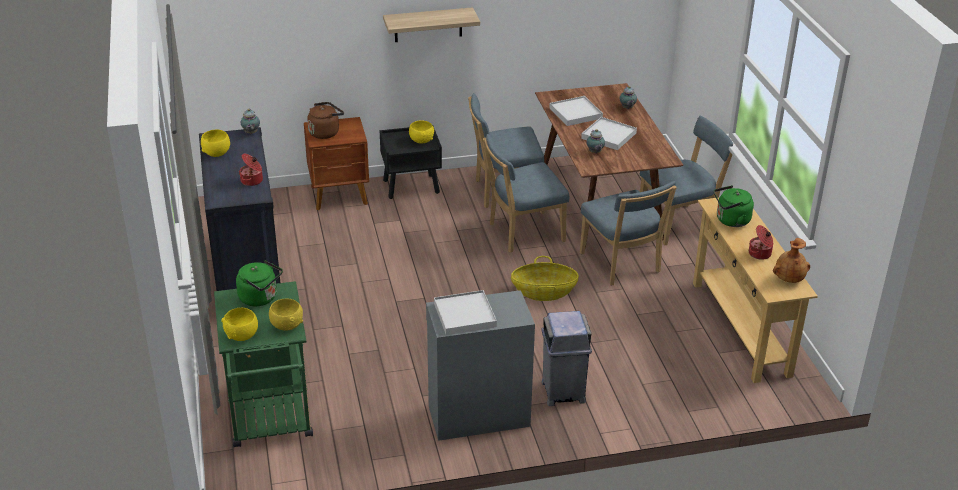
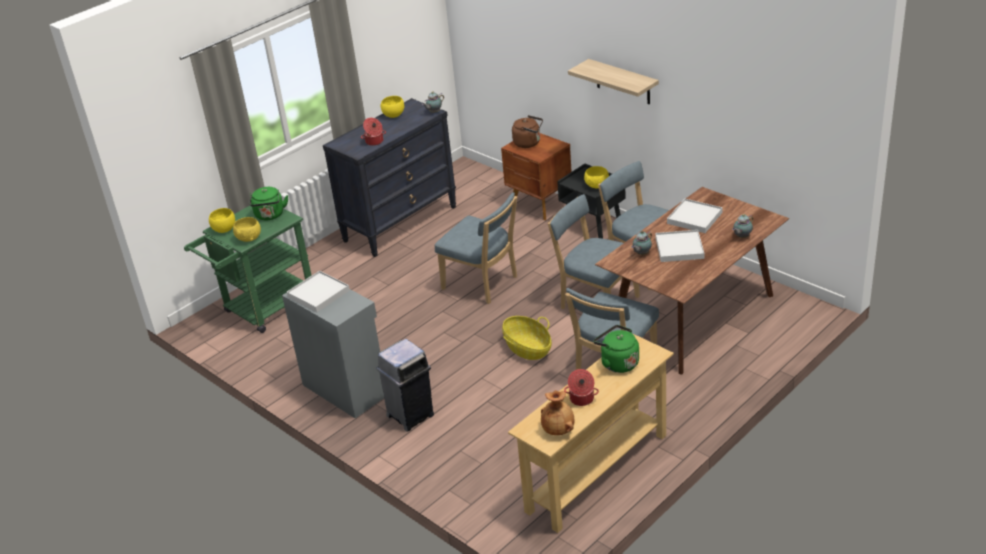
camera: 60 degrees right, 0 degrees up
(679, 224) = (718, 372): blue chair -> blue chair (483, 284)

